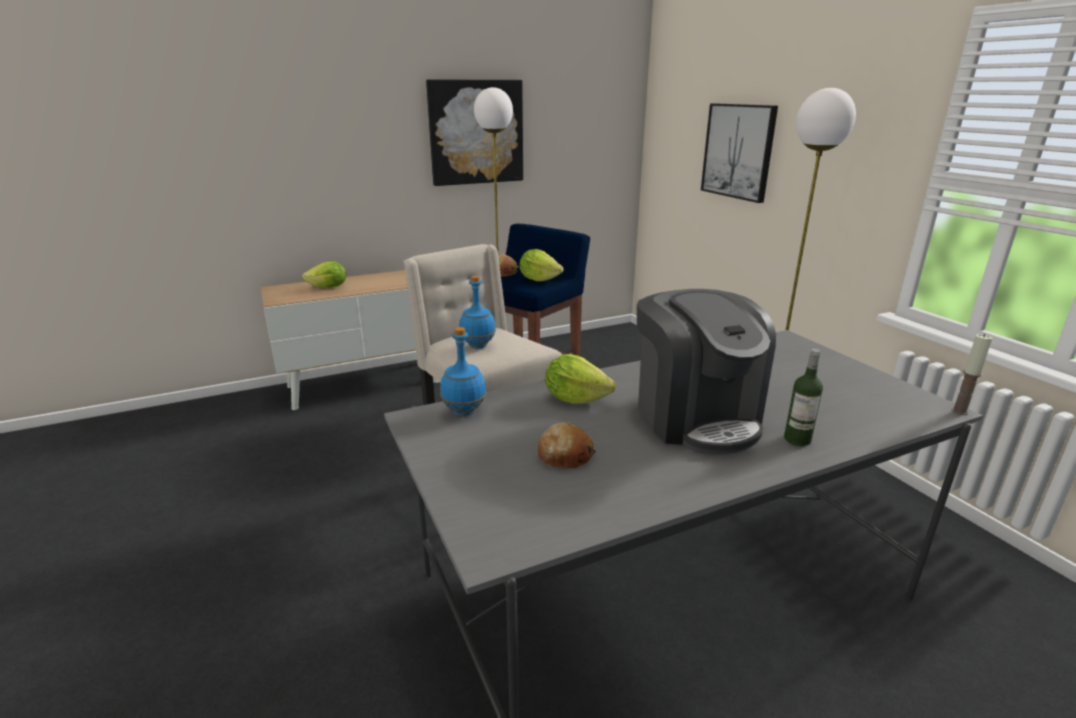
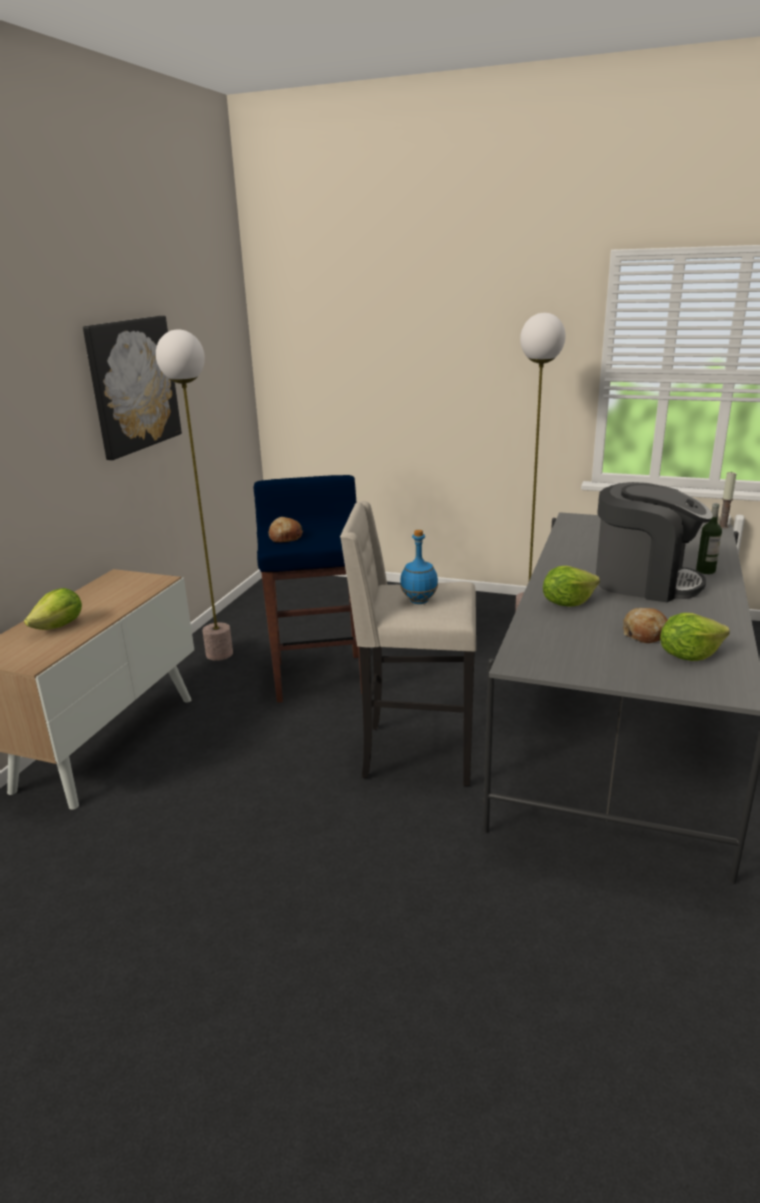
camera: 45 degrees left, 0 degrees up
(464, 412) = (534, 644): blue bottle -> none
(539, 279) = (332, 532): lettuce -> lettuce (688, 655)
(738, 151) = (399, 369): picture -> none

